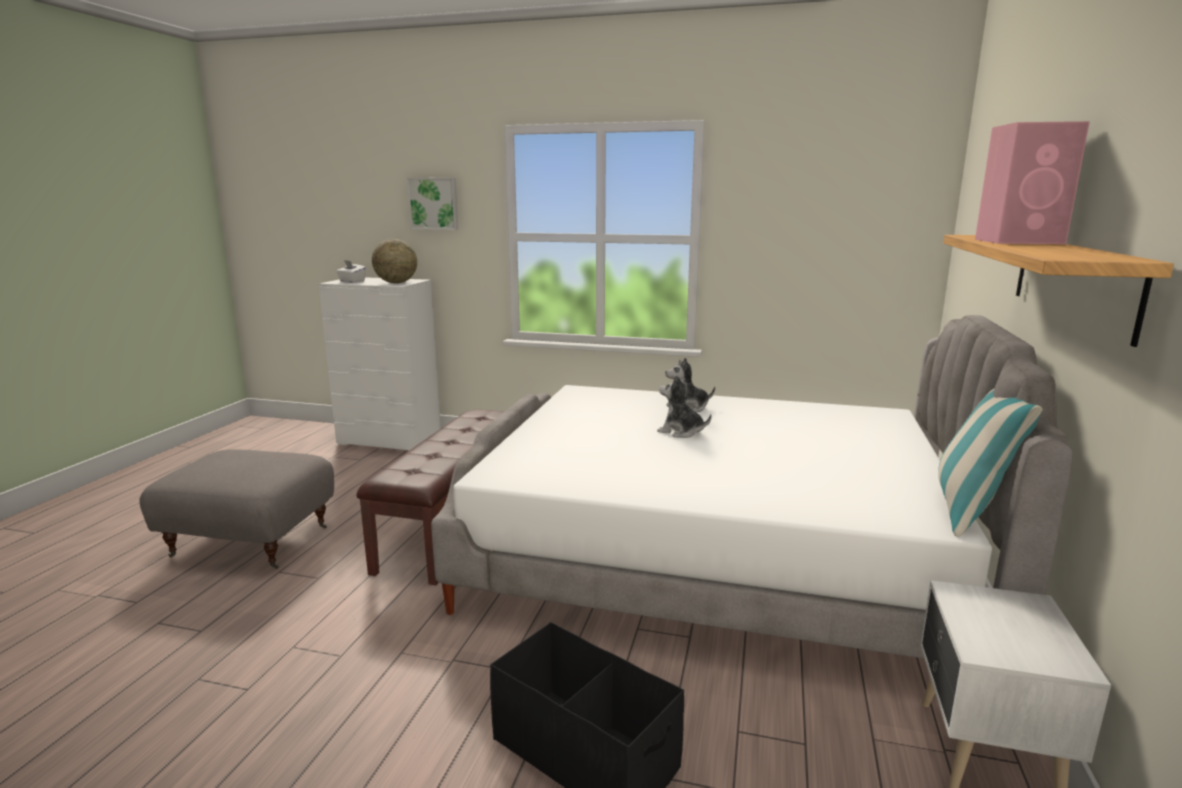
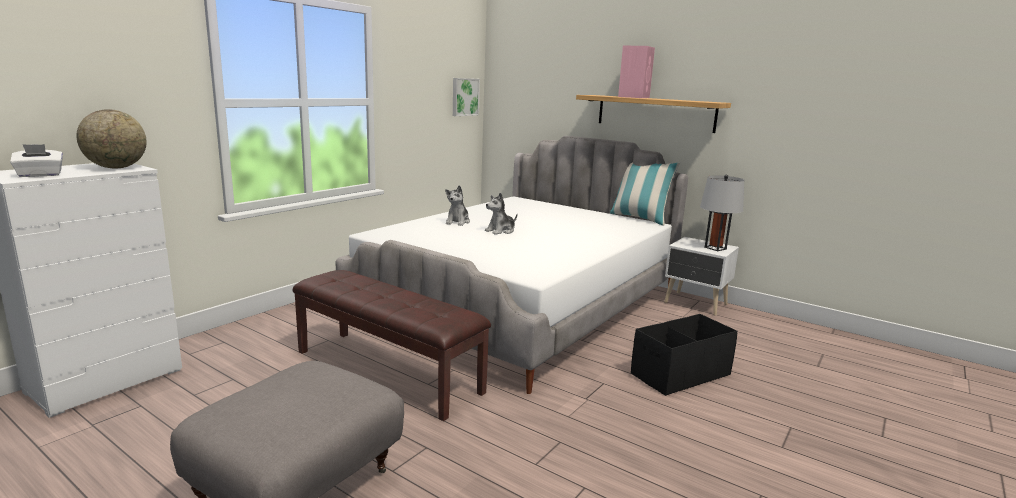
camera: 70 degrees left, 0 degrees up
(434, 203) = (114, 63): picture -> picture (464, 97)
(1017, 643) = (715, 248): none -> grey table lamp

